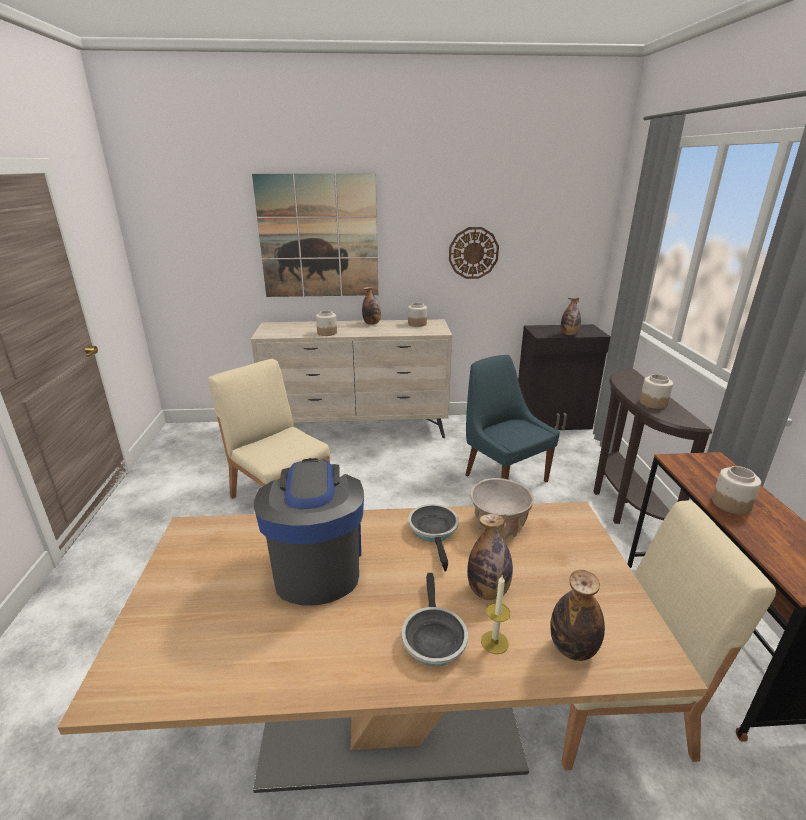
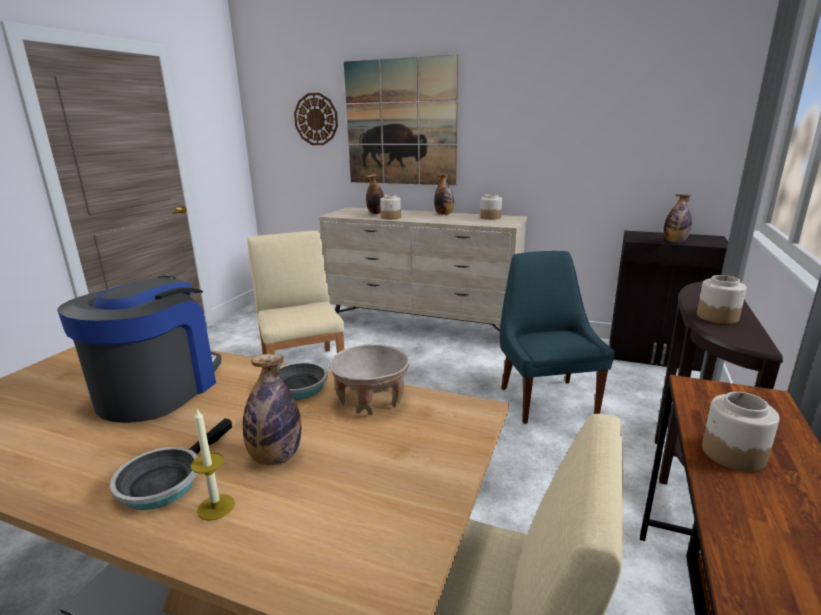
camera: 25 degrees right, 5 degrees down
(473, 253) = (563, 140): wall clock -> wall clock (316, 119)
(572, 648) = (290, 545): bottle -> bottle (376, 213)

